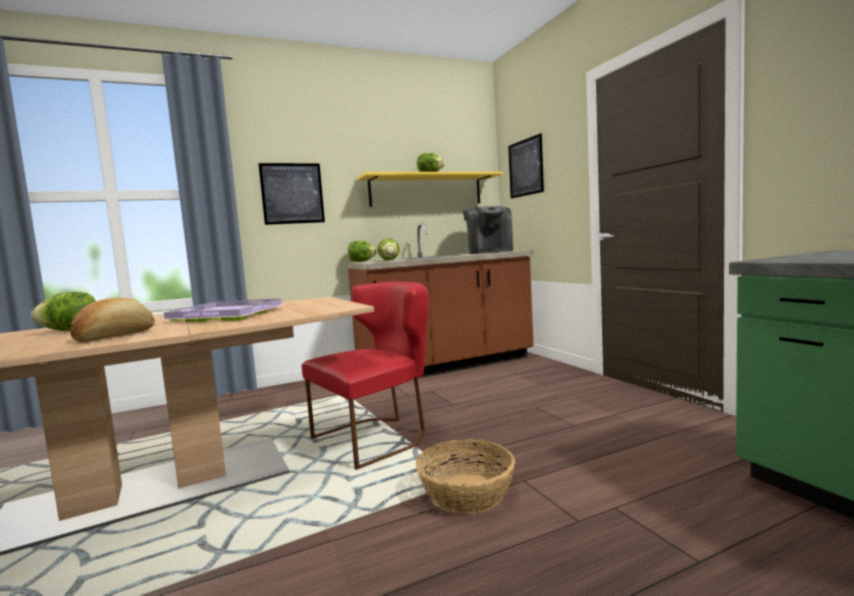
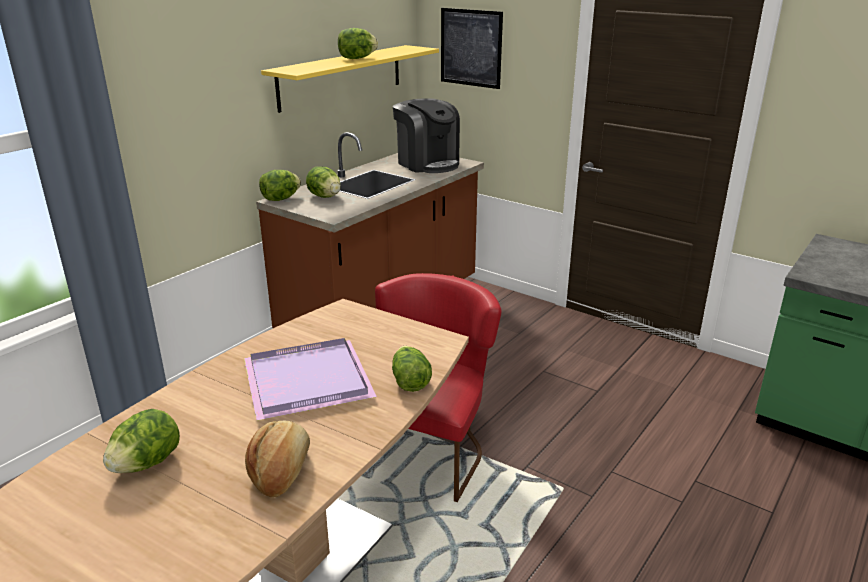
camera: 30 degrees left, 20 degrees up
(285, 316) = (409, 380): none -> lettuce
(292, 193) = (180, 110): picture -> none
(467, 493) = (581, 499): basket -> none

